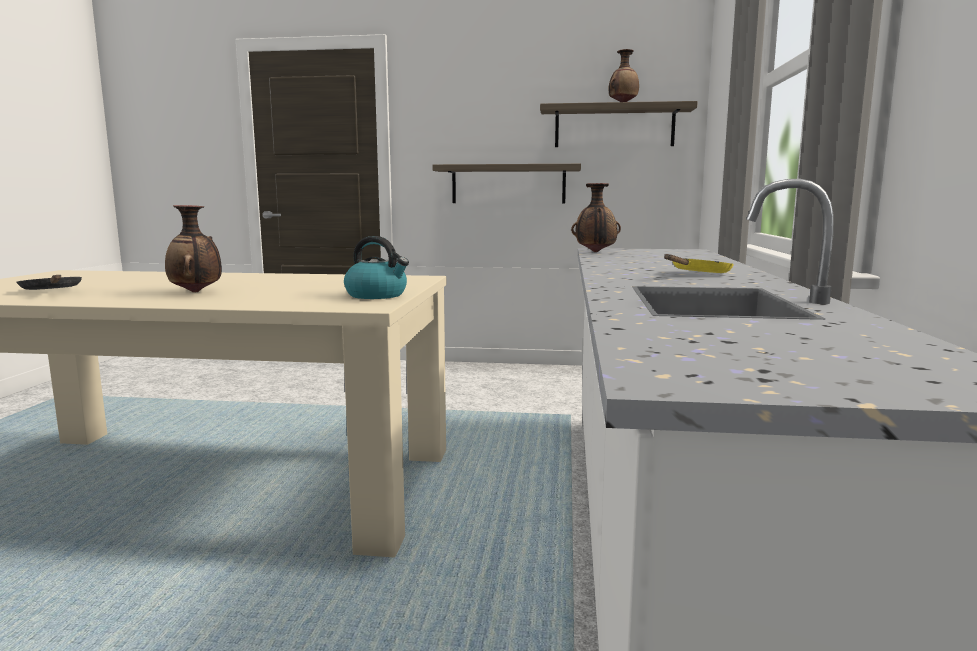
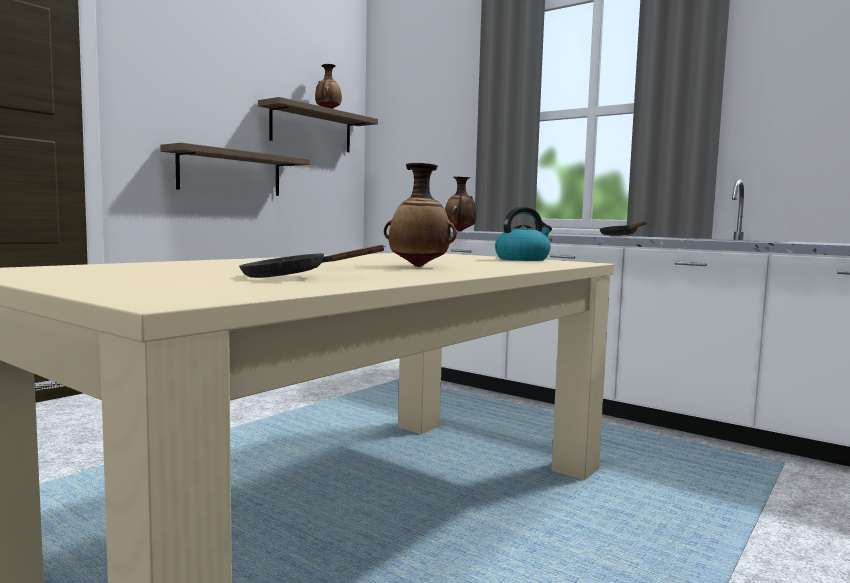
camera: 60 degrees left, 5 degrees down
(698, 274) = (620, 236): yellow frying pan -> black frying pan

